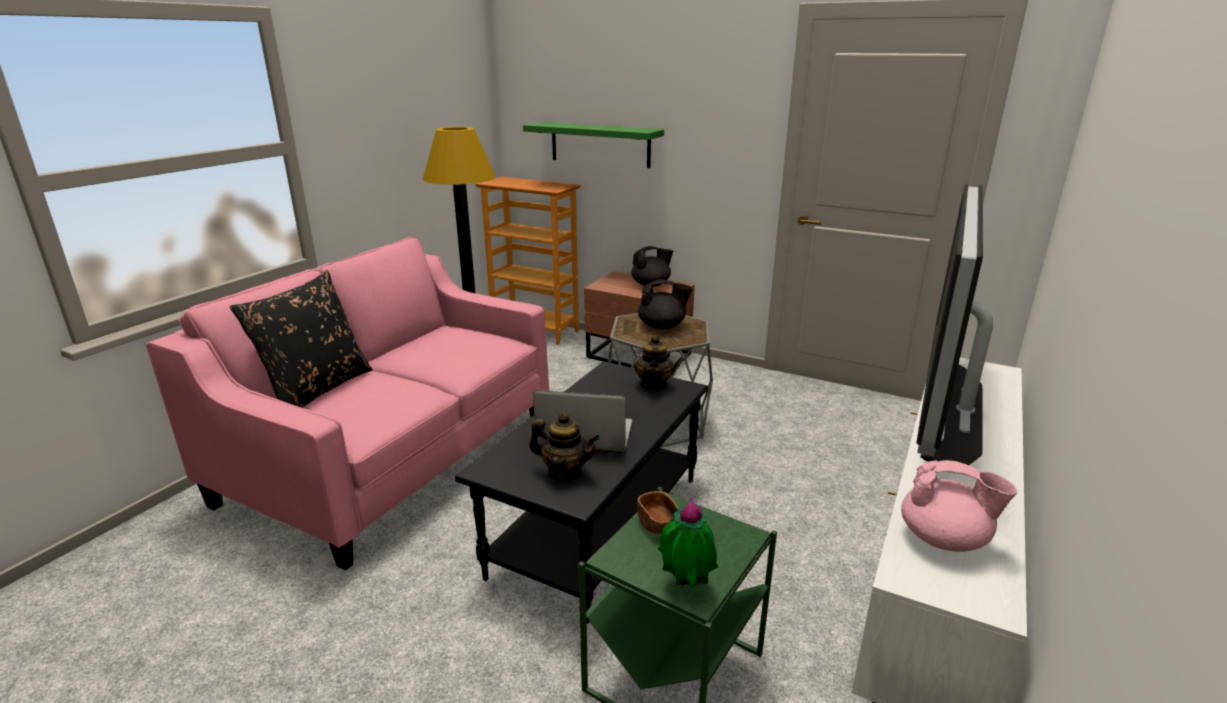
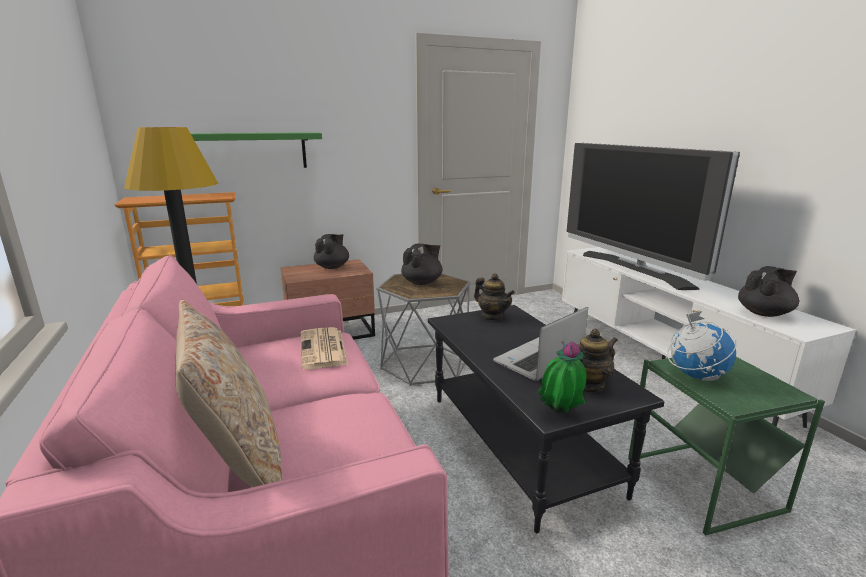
camera: 50 degrees left, 5 degrees down
(317, 389) = (238, 462): black pillow -> beige pillow
(476, 349) = (323, 349): none -> newspaper
(658, 525) = (696, 376): brown bowl -> globe
(685, 586) = (776, 392): potted plant -> potted plant (559, 414)
(944, 539) = (764, 313): pink teapot -> black teapot

